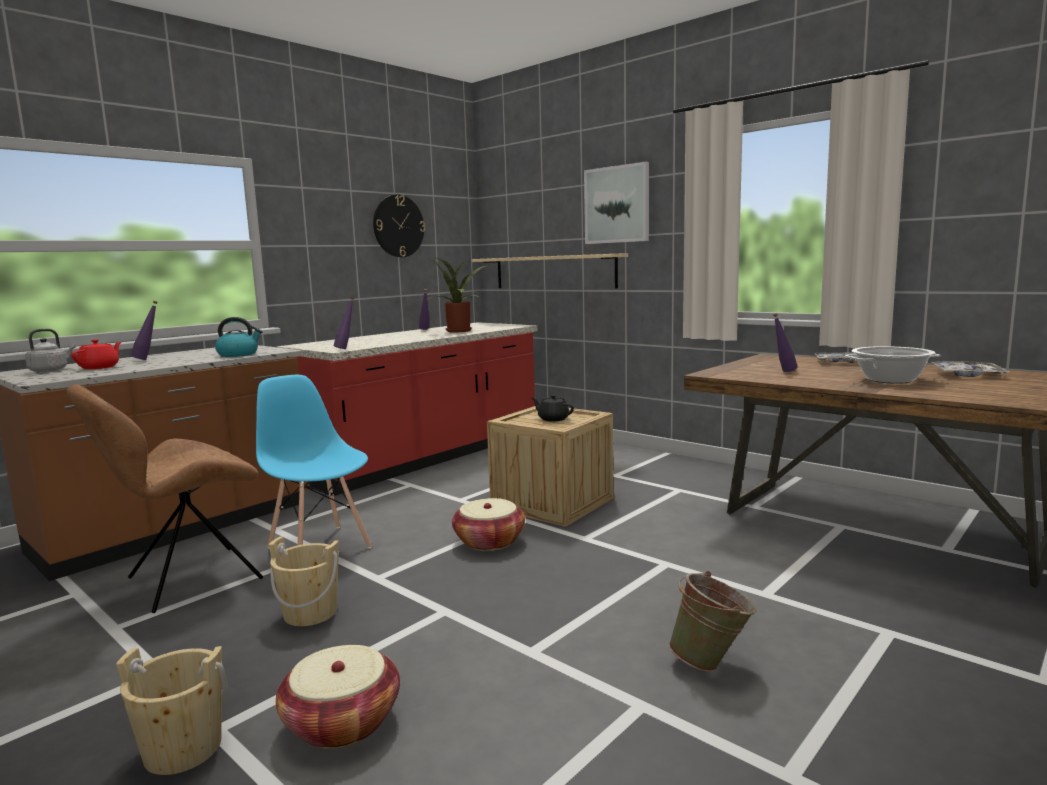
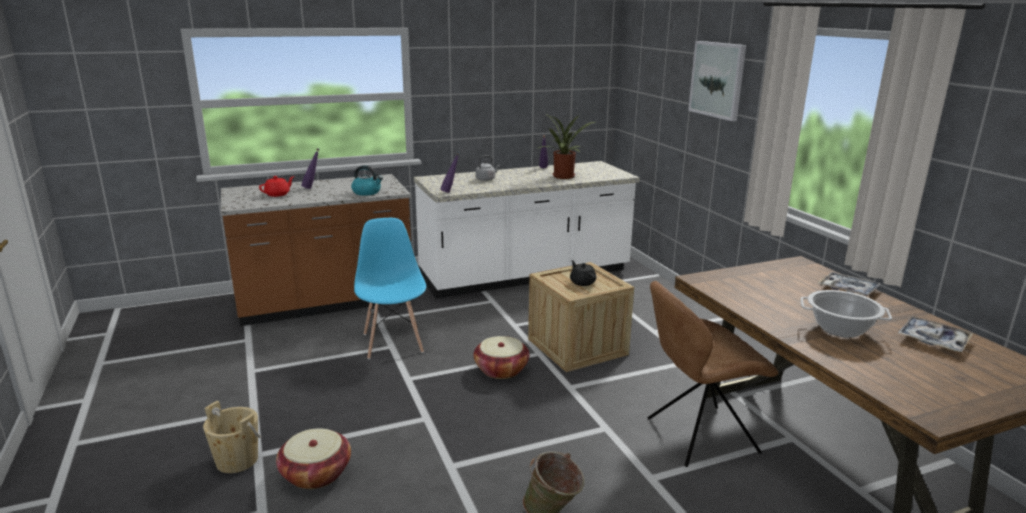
camera: 25 degrees right, 10 degrees up
(50, 370) = (251, 192): grey kettle -> grey kettle (486, 179)
(189, 580) = (306, 347): brown chair -> brown chair (698, 436)
(310, 613) = (352, 393): beige bucket -> none
(398, 226) = (535, 74): wall clock -> none
(425, 457) = (525, 275): red counter -> white counter
(553, 272) = (665, 129): shelf -> none
(783, 372) = (766, 292): purple bottle -> none

